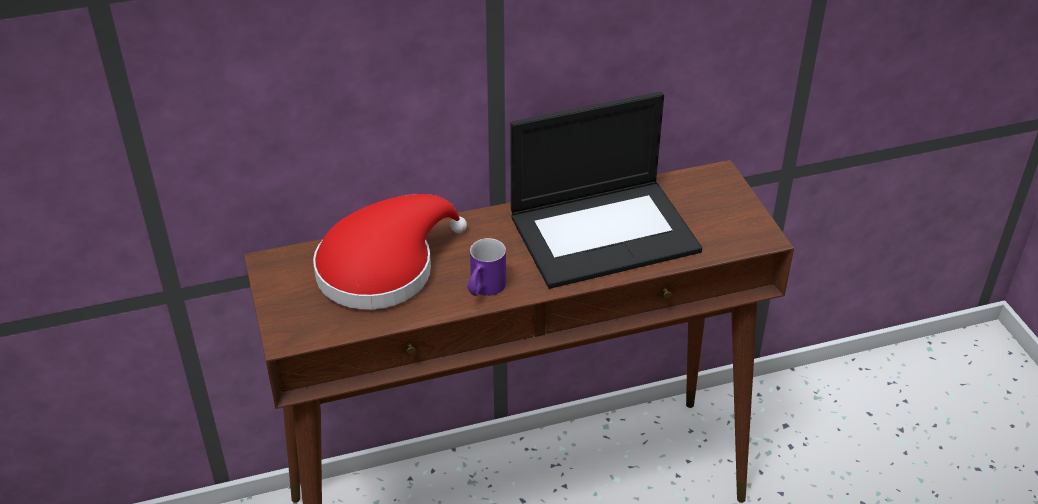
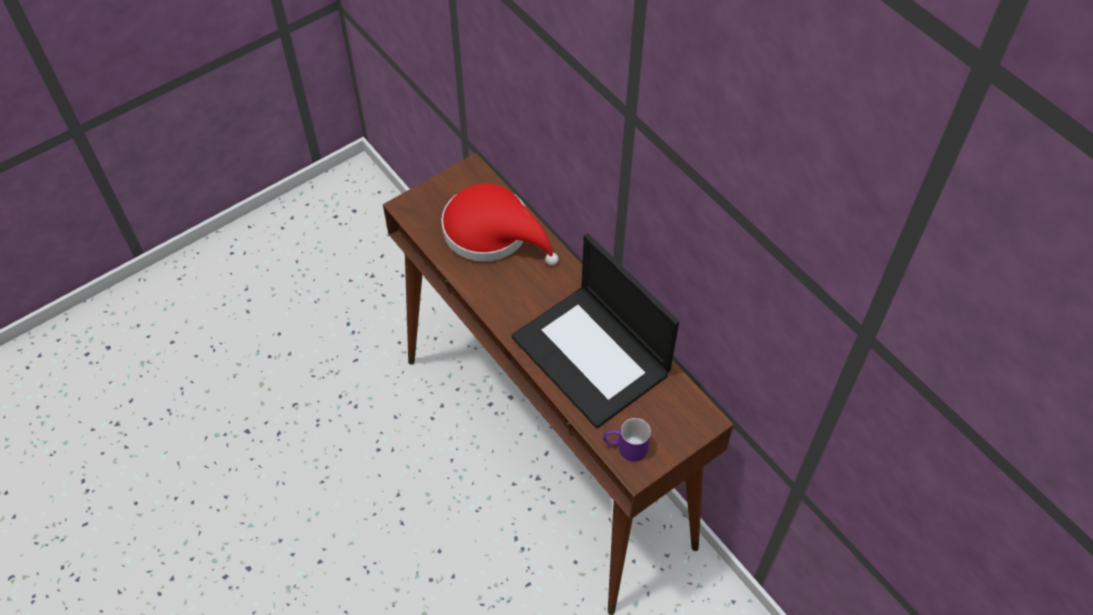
camera: 70 degrees right, 15 degrees up
(484, 290) = (494, 298): purple mug -> purple mug (625, 447)

